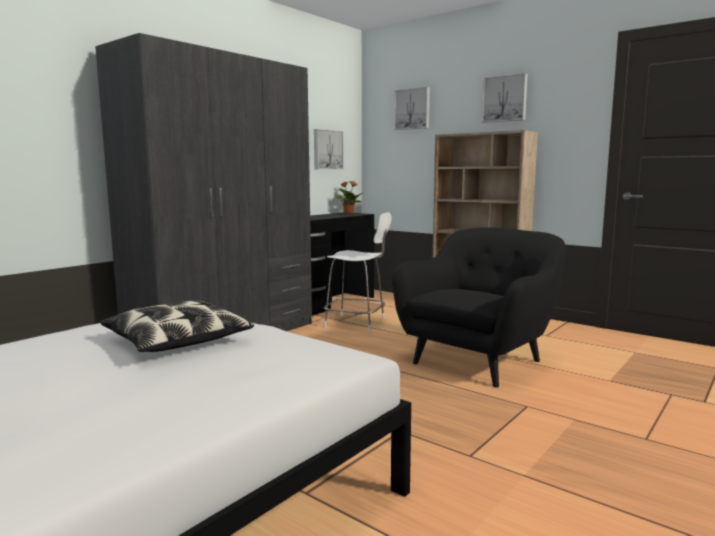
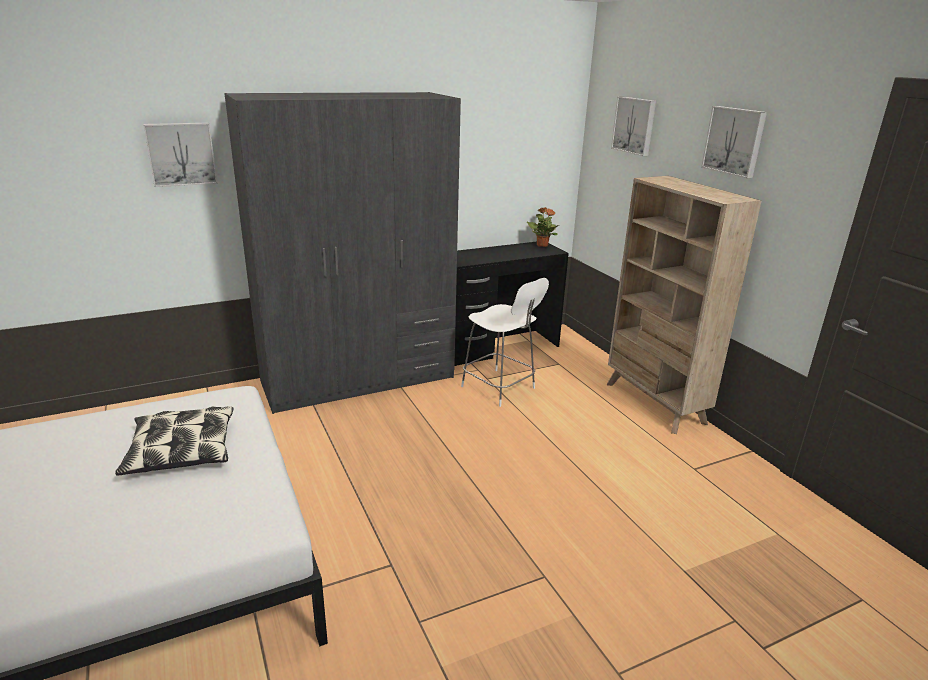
camera: 25 degrees right, 15 degrees up
(327, 150) = (524, 168): picture -> picture (181, 154)
(479, 361) = (567, 489): black armchair -> none

